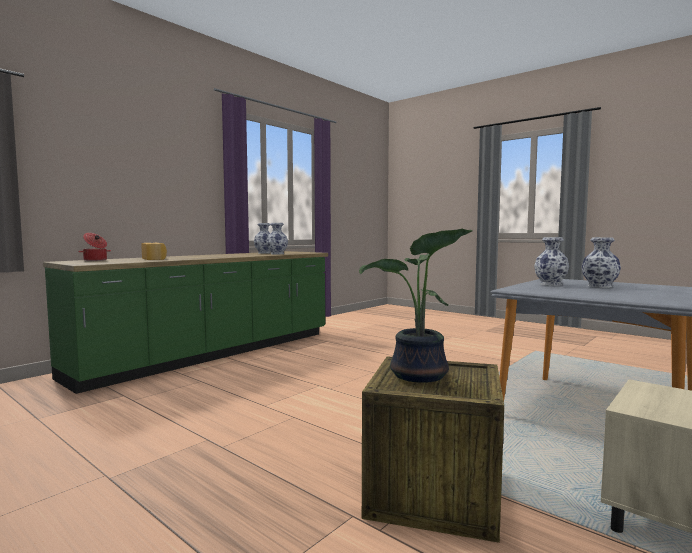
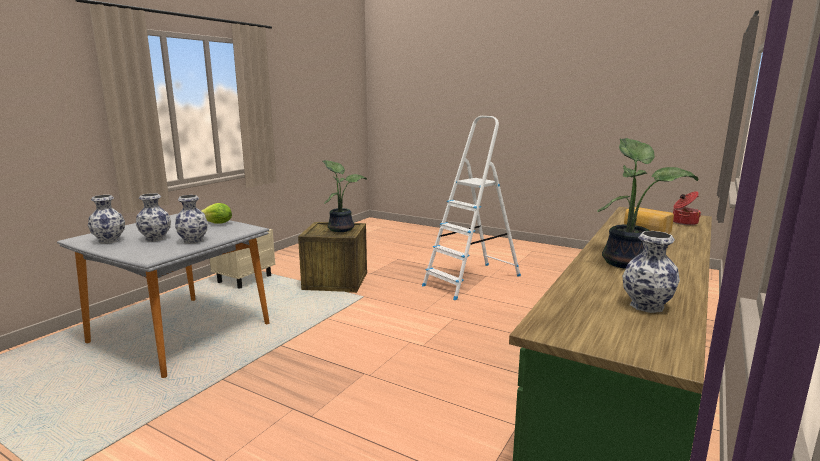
camera: 170 degrees right, 10 degrees up
(156, 466) = (472, 281): none -> white step ladder
(227, 255) = (628, 262): none -> potted plant
(277, 254) = (589, 293): vase -> vase (109, 241)
(573, 294) = (218, 223): none -> lettuce

